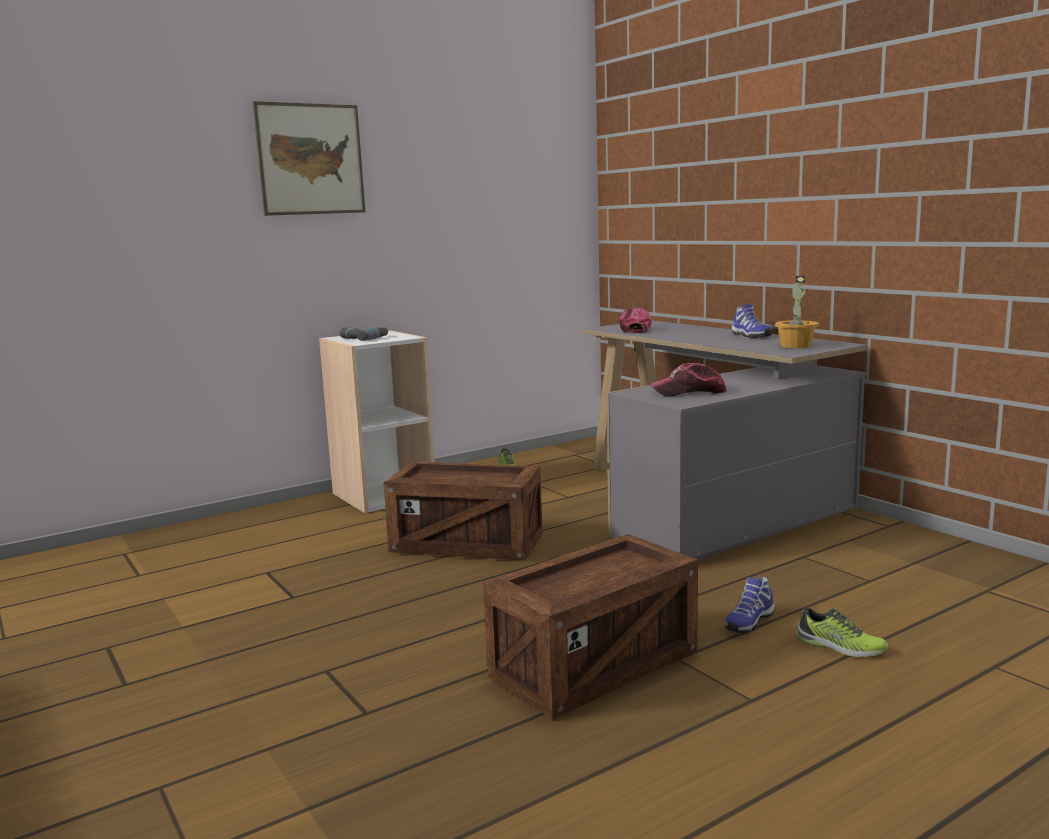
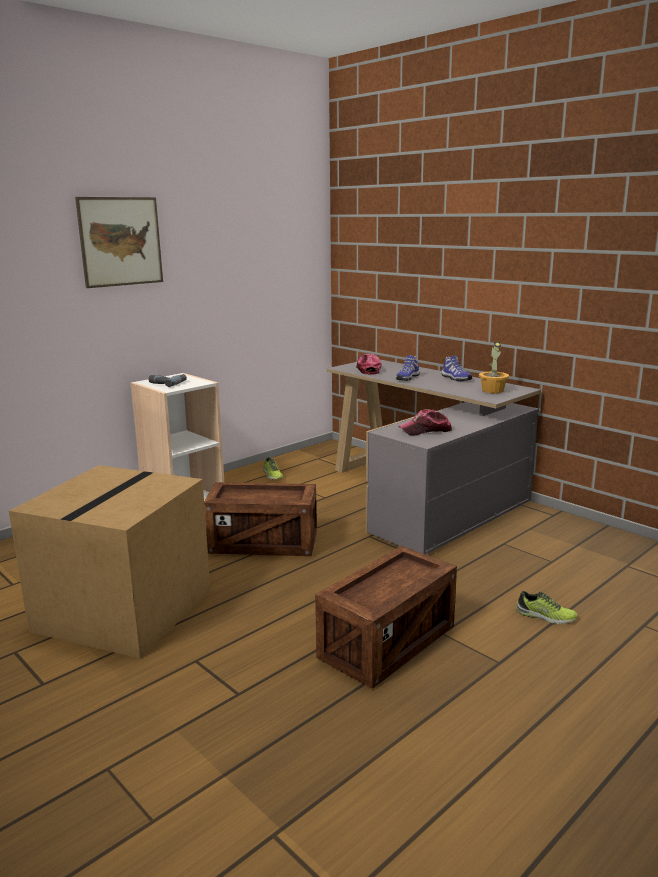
camera: 10 degrees left, 5 degrees up
(260, 607) = (123, 608): none -> cardboard box
(748, 622) = (481, 600): shoe -> shoe (407, 378)

